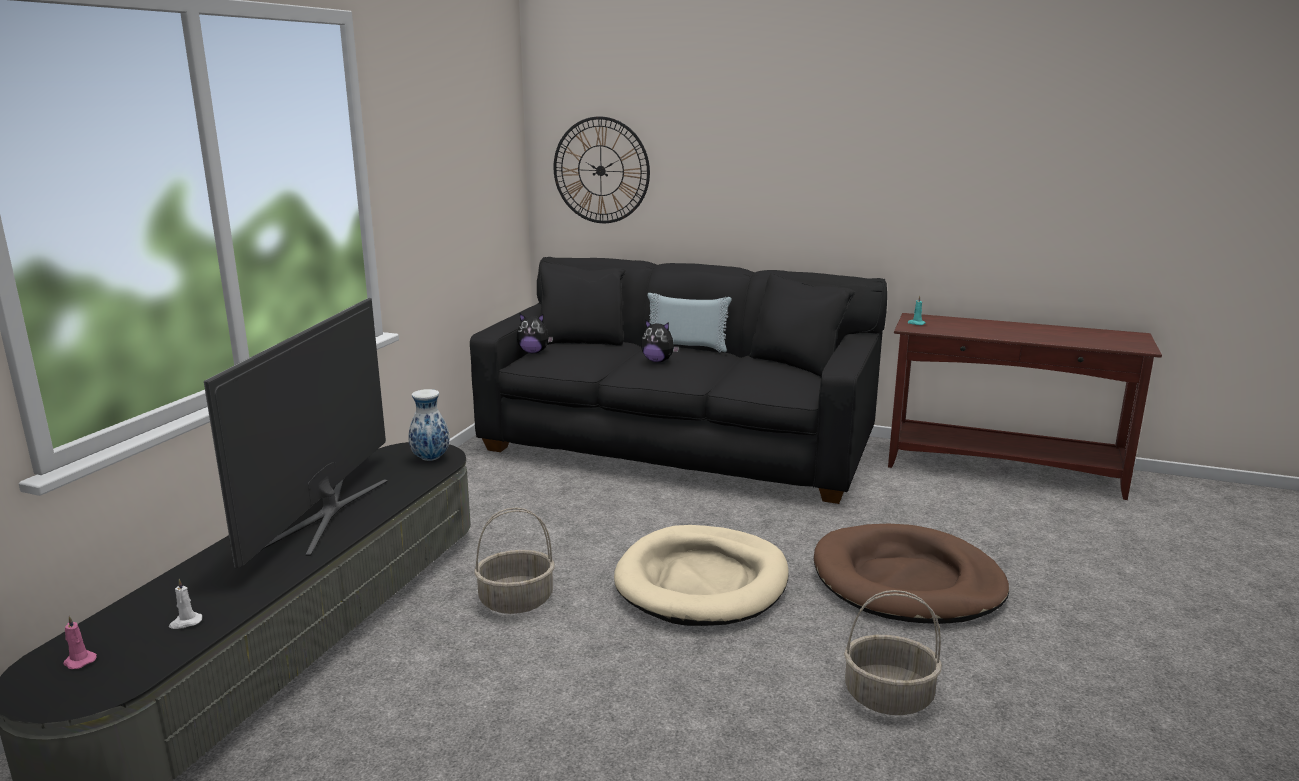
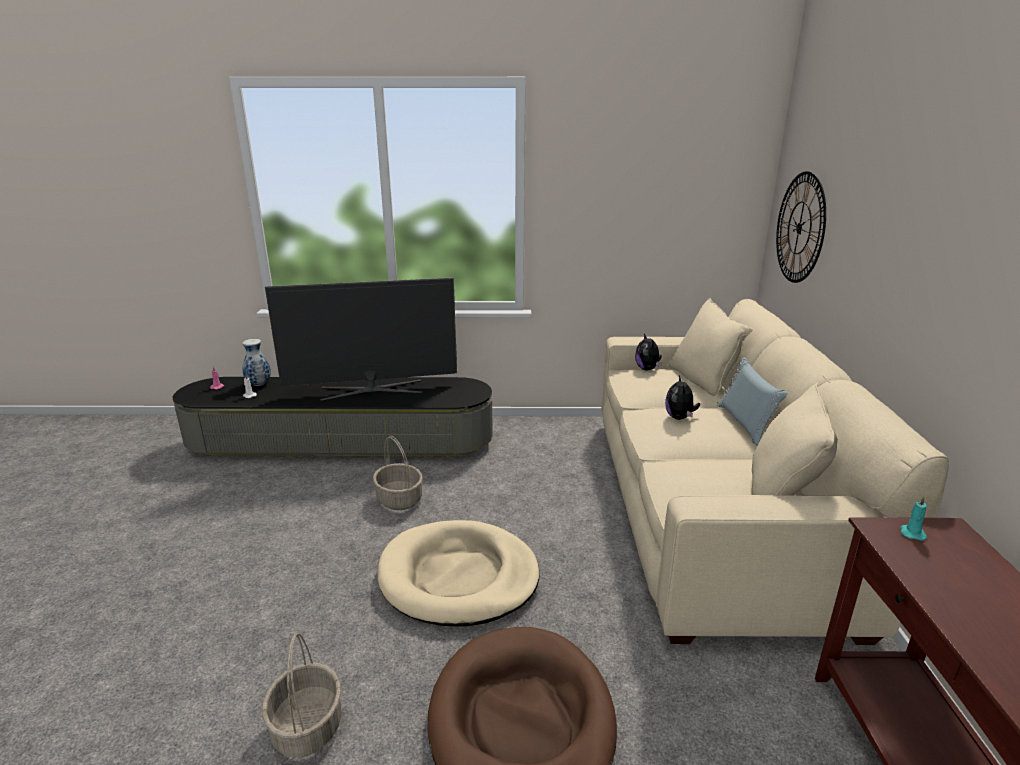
camera: 70 degrees right, 5 degrees up
(430, 459) = (462, 395): vase -> vase (258, 384)
(678, 446) = (707, 509): black sofa -> beige sofa

